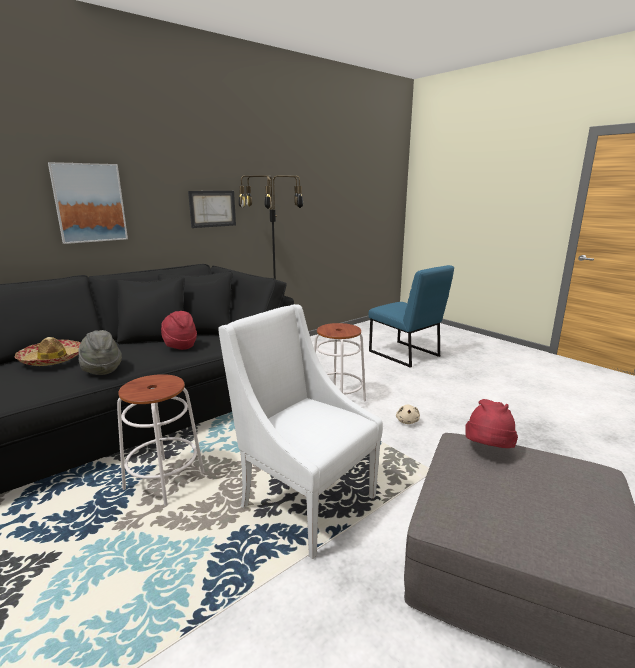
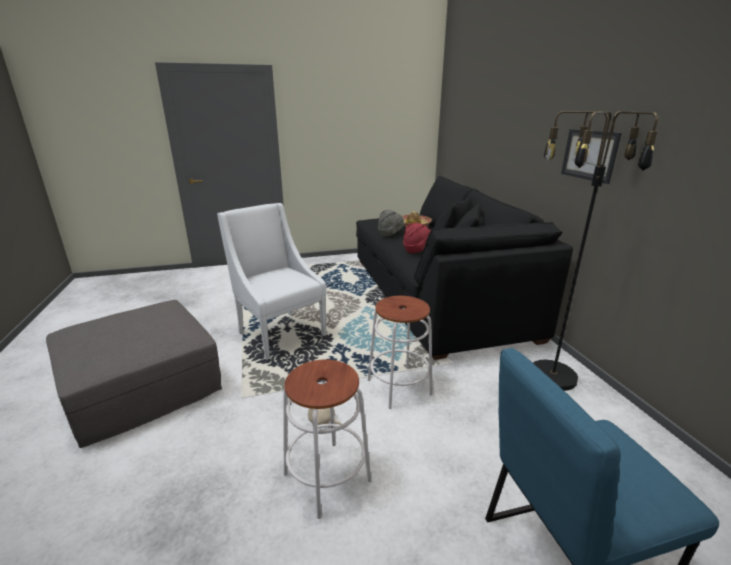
camera: 115 degrees right, 5 degrees up
(89, 203) = (506, 134): picture -> none
(164, 481) = (343, 298): white stool -> white stool (327, 477)
(304, 501) = (279, 333): white armchair -> white armchair turned 105 degrees counterclockwise
(488, 450) = (166, 335): red hat -> none

